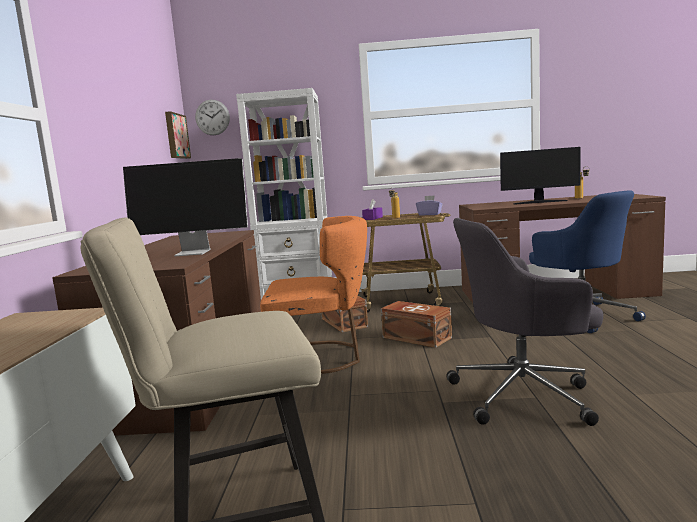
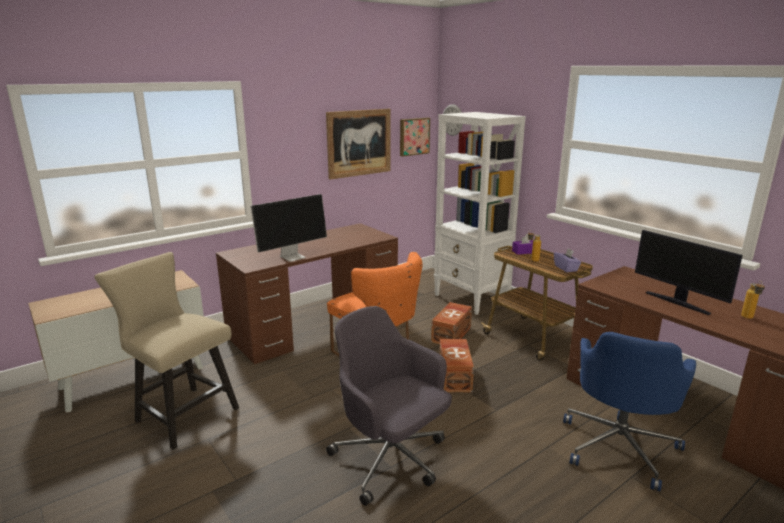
camera: 50 degrees right, 10 degrees up
(142, 132) = (359, 143): none -> picture
(194, 252) = (293, 257): monitor -> monitor turned 90 degrees counterclockwise

